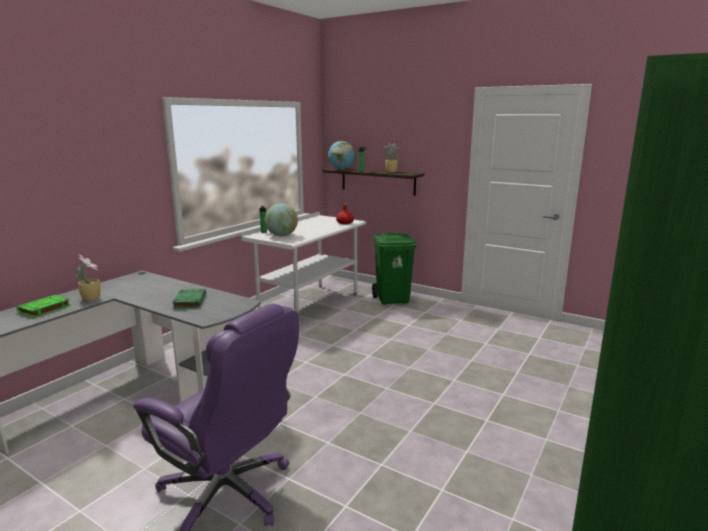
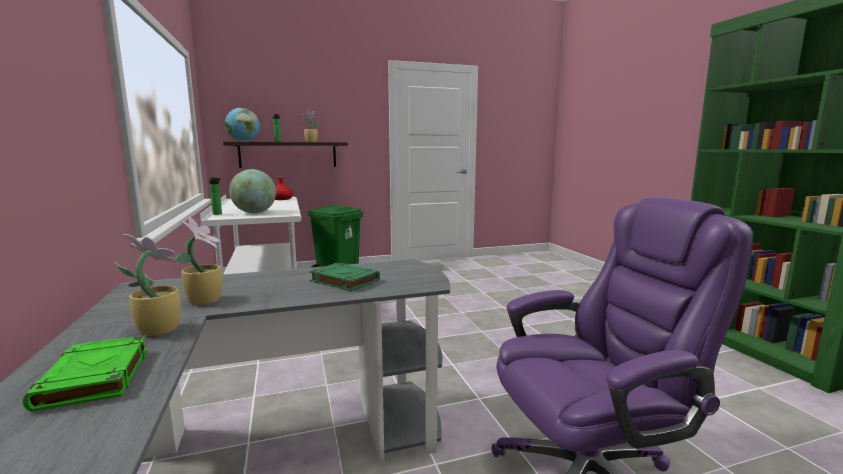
camera: 50 degrees left, 5 degrees down
(132, 291) = (206, 300): none -> potted plant

